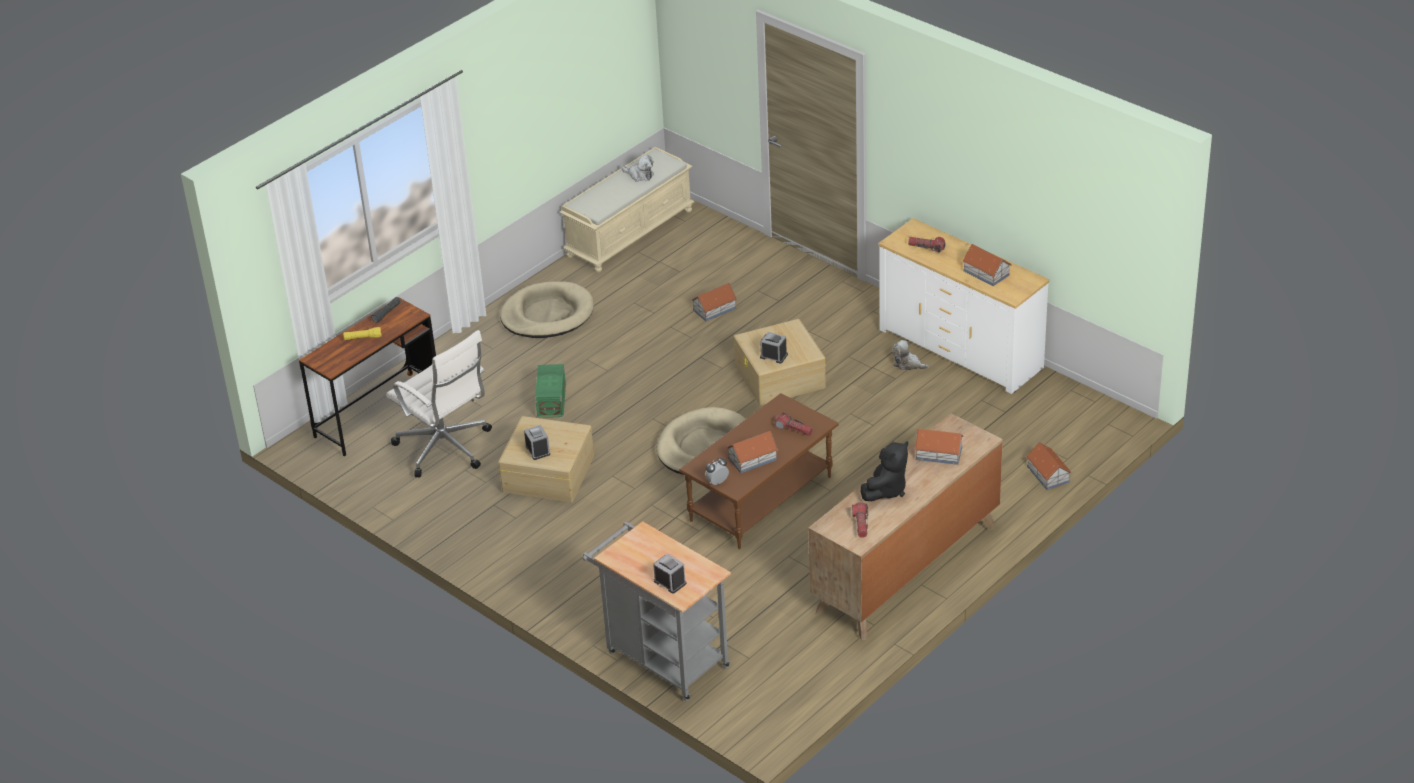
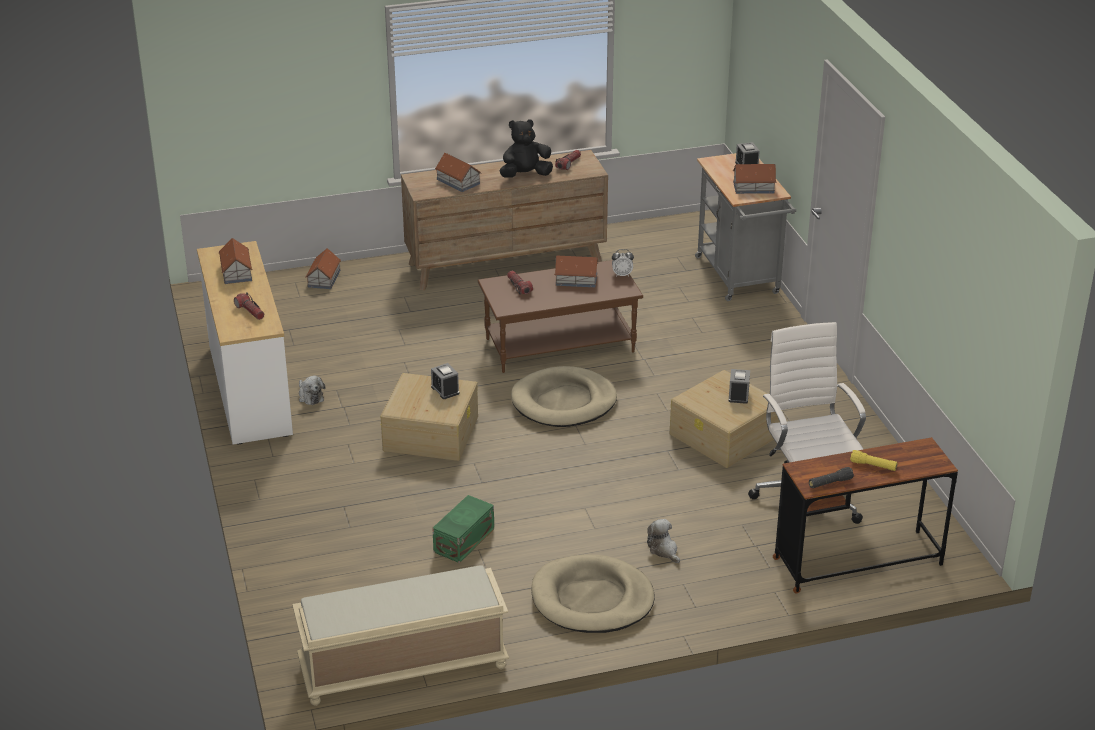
camera: 150 degrees left, 5 degrees down
(552, 400) = (665, 500): green storage box -> green storage box (462, 540)
(639, 175) = (372, 605): plush toy -> plush toy (664, 550)
(714, 309) = (415, 526): toy house -> toy house (754, 187)

